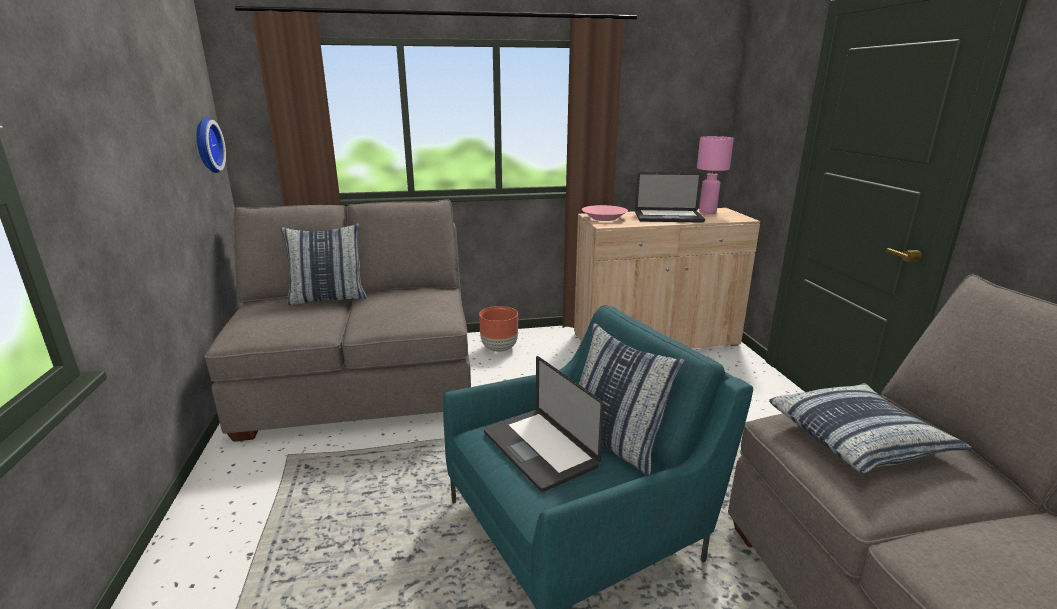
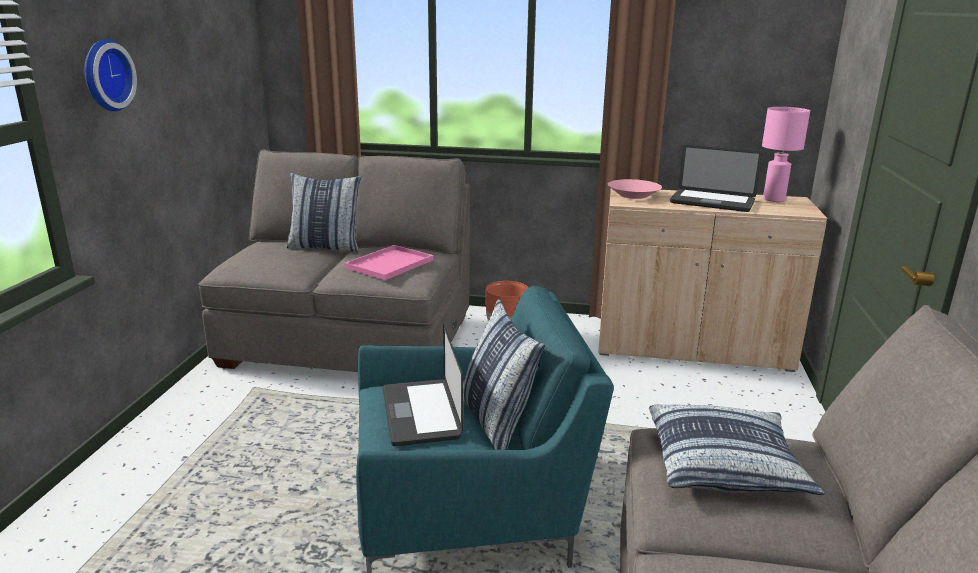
camera: 20 degrees right, 0 degrees up
(206, 145) = (240, 90): wall clock -> wall clock (104, 75)
(409, 306) = (389, 264): none -> pink tray

